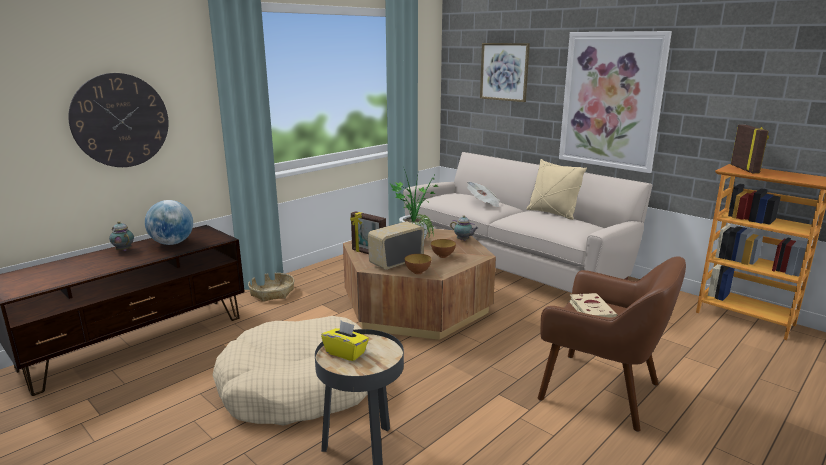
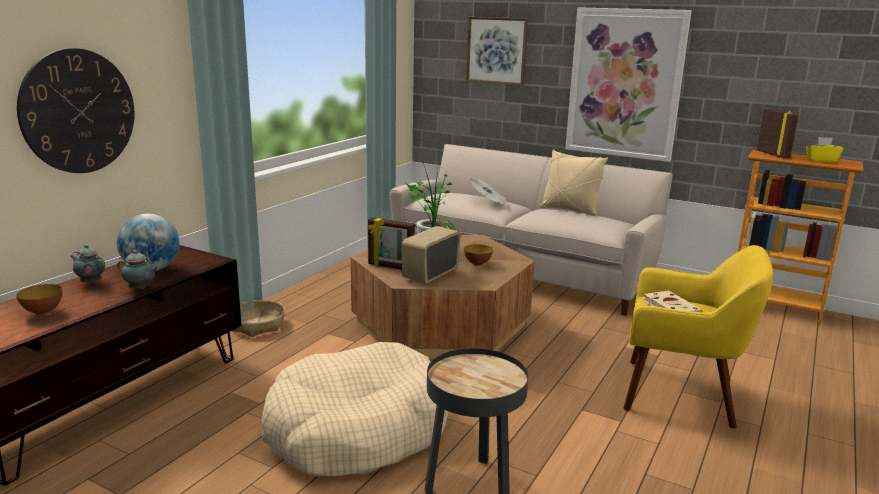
camera: 15 degrees left, 0 degrees up
(346, 352) = (460, 376): yellow tissue box -> yellow tissue box (821, 160)
(417, 272) = (462, 284): bowl -> bowl (43, 312)
(463, 240) = (488, 245): teapot -> teapot (140, 289)
(601, 391) = (681, 394): brown armchair -> yellow armchair

